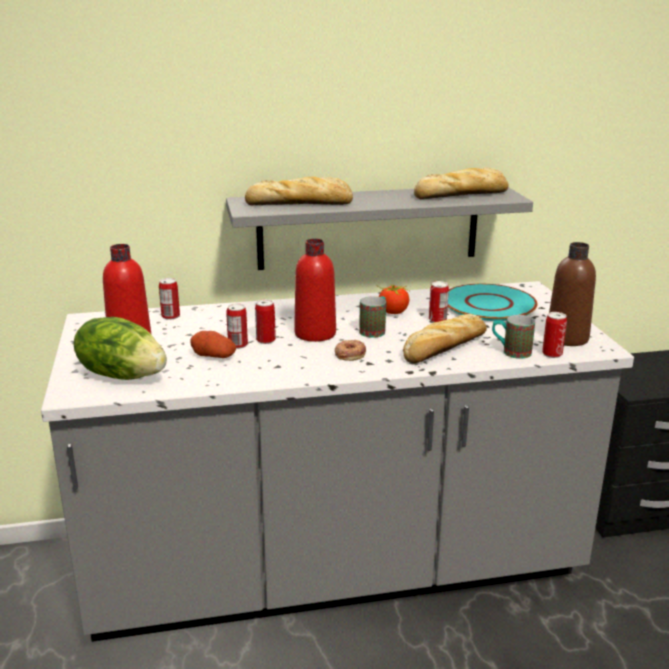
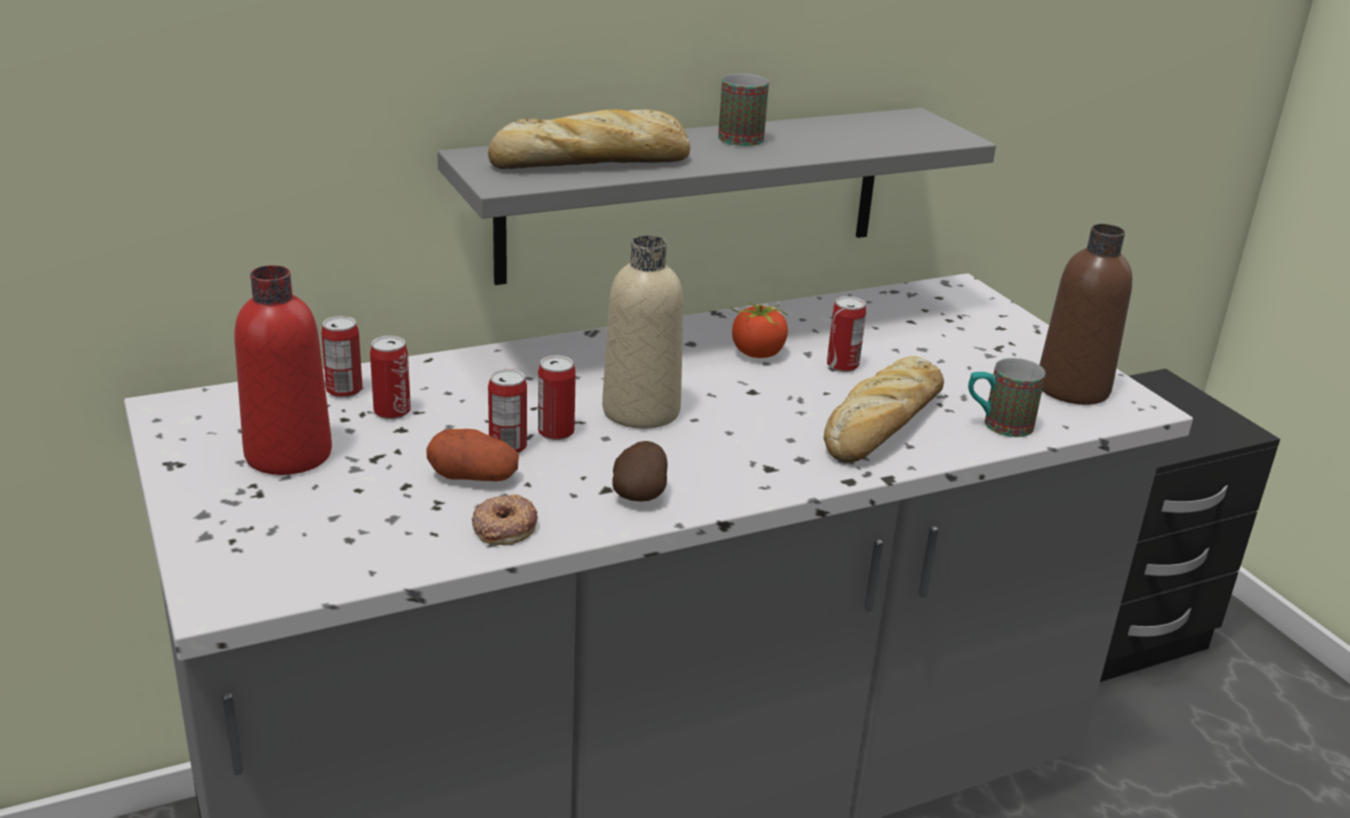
camera: 15 degrees left, 5 degrees up
(122, 374) = (311, 536): lettuce -> none
(294, 369) = (640, 493): none -> potato
(315, 334) = (641, 411): red bottle -> beige bottle
(349, 354) = (725, 450): donut -> donut (504, 526)
(374, 330) = (744, 395): mug -> mug (743, 136)
(463, 194) = (869, 131): bread -> none
(488, 304) = (910, 326): turquoise plate -> none
(552, 354) = (1065, 423): can -> can (392, 411)

